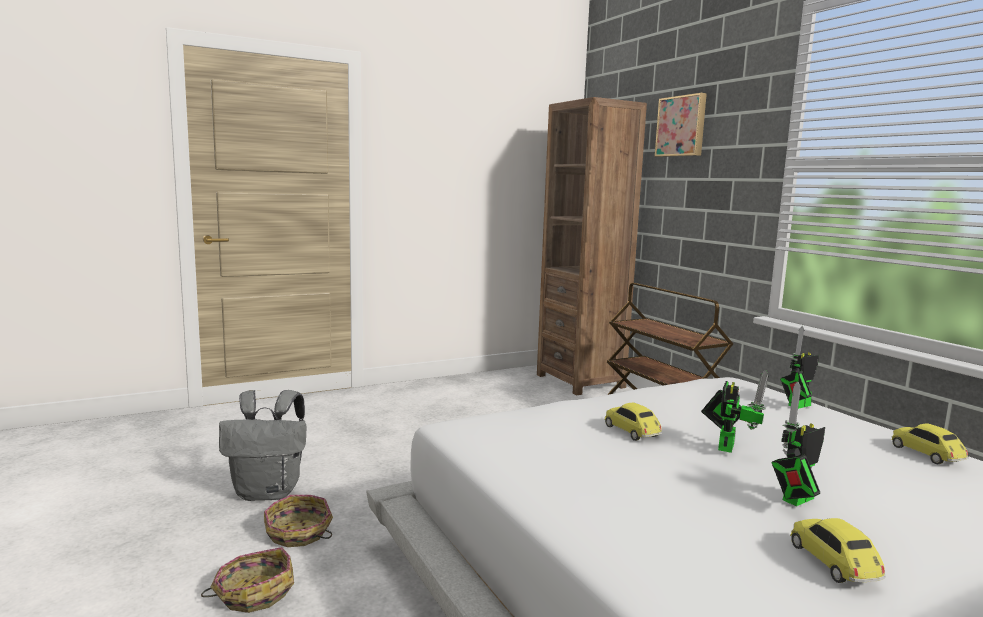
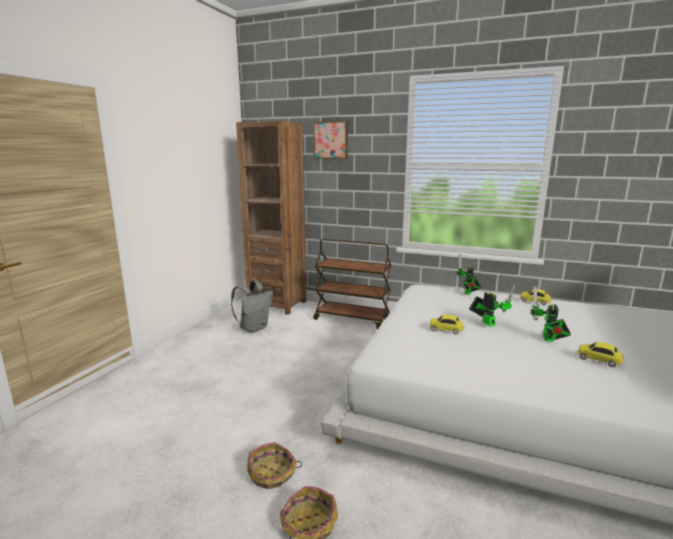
camera: 40 degrees left, 5 degrees up
(269, 492) = (205, 460): grey backpack -> grey backpack (254, 328)

